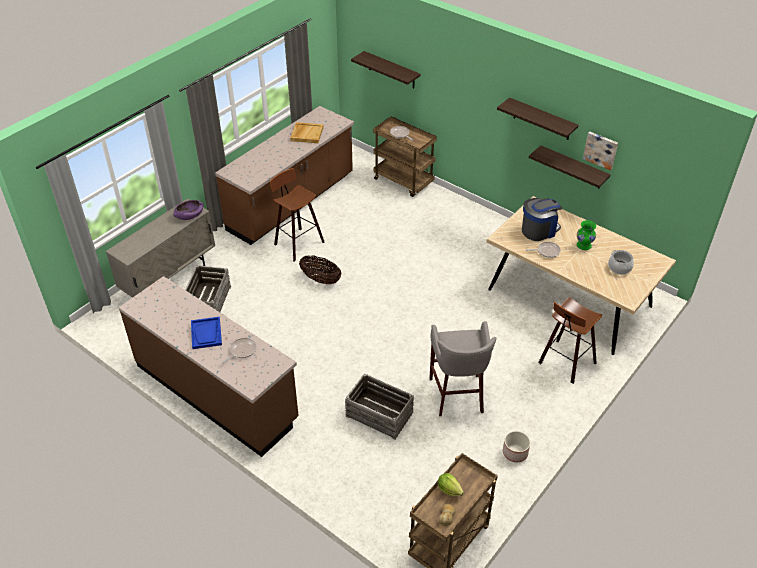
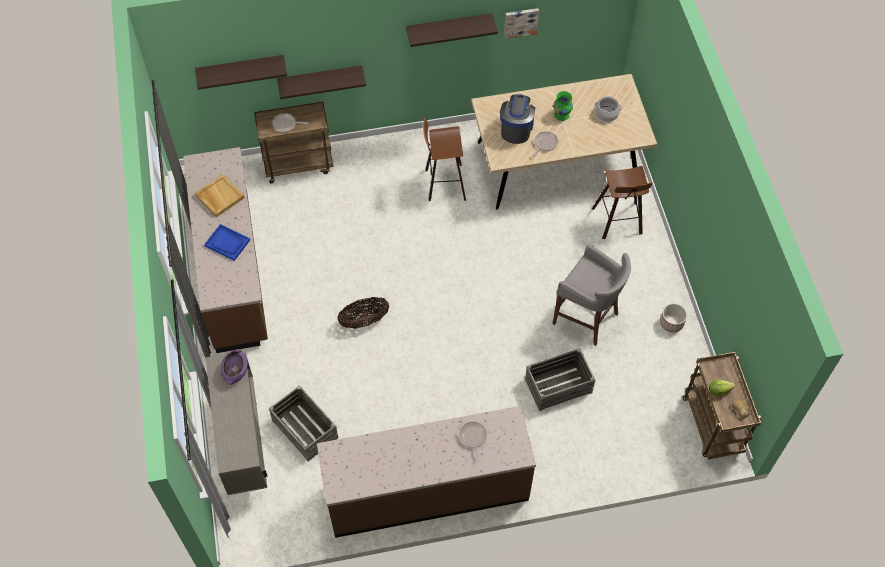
camera: 50 degrees left, 15 degrees up
(206, 334) = (427, 452): blue tray -> blue tray (227, 243)
(297, 243) = (297, 306): stool -> stool (443, 184)
(573, 167) = (493, 50): shelf -> shelf (320, 79)

